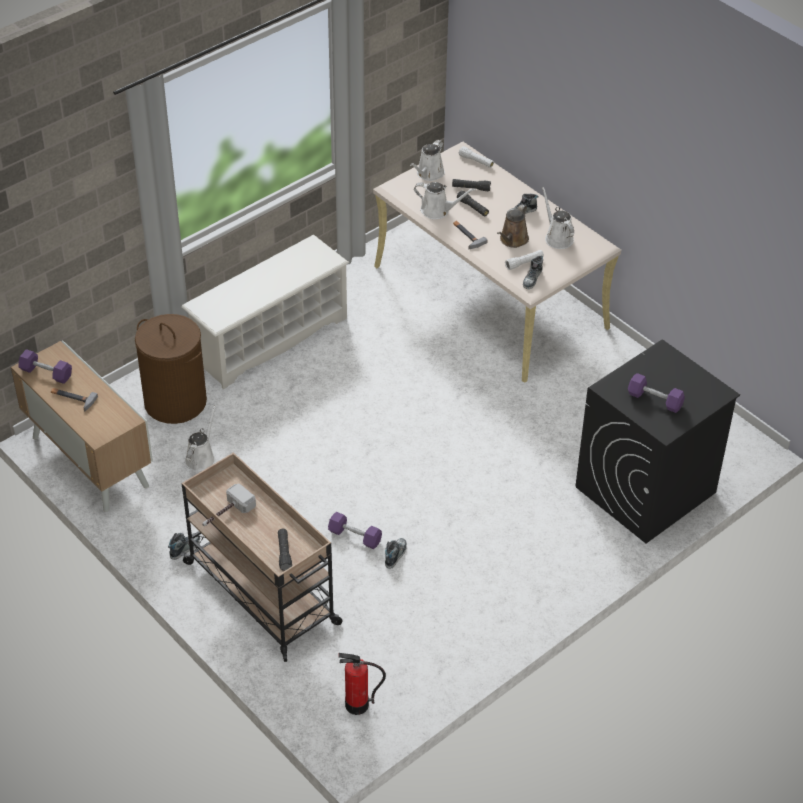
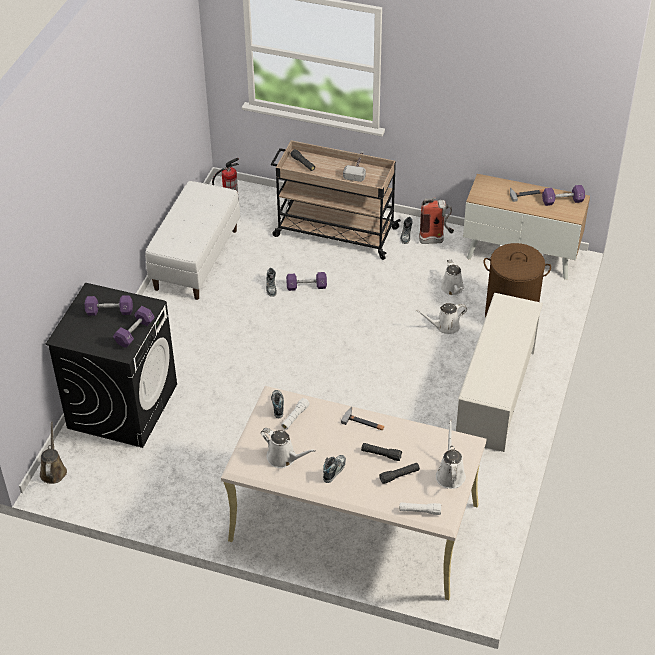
camera: 150 degrees right, 0 degrees up
(158, 525) = (436, 240): none -> fire extinguisher
(438, 210) = (408, 436): white watering can -> white watering can (445, 327)
(458, 638) = (196, 259): none -> white bench
(512, 240) = (321, 436): brown watering can -> brown watering can (53, 470)
(640, 366) = (134, 332): none -> purple dumbbell

